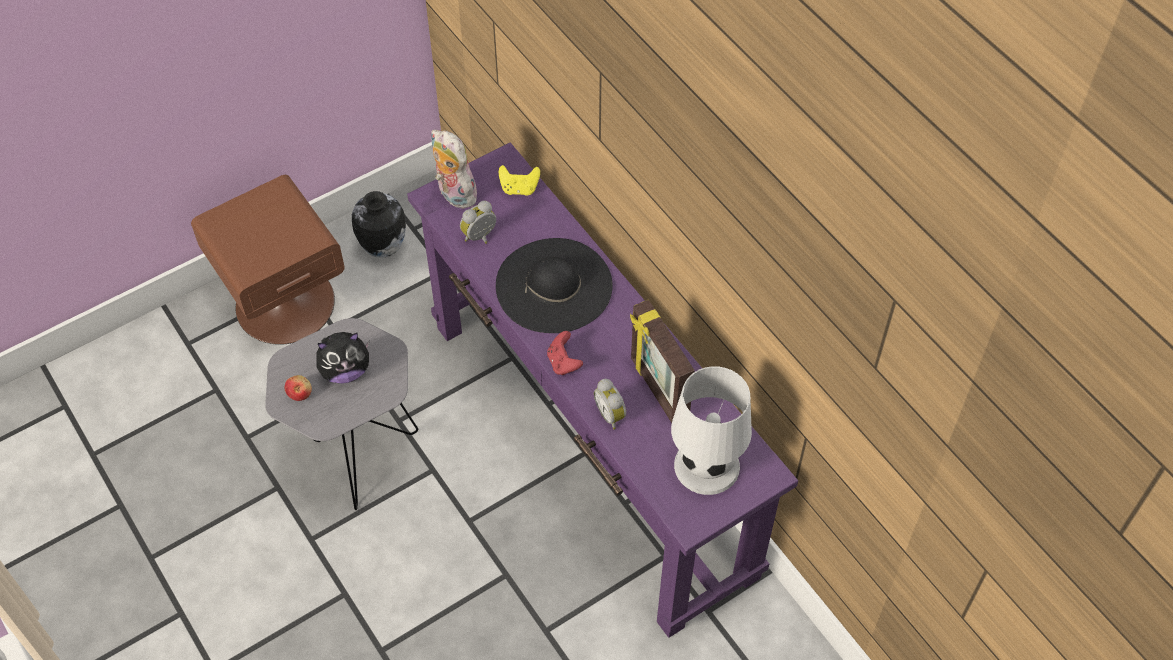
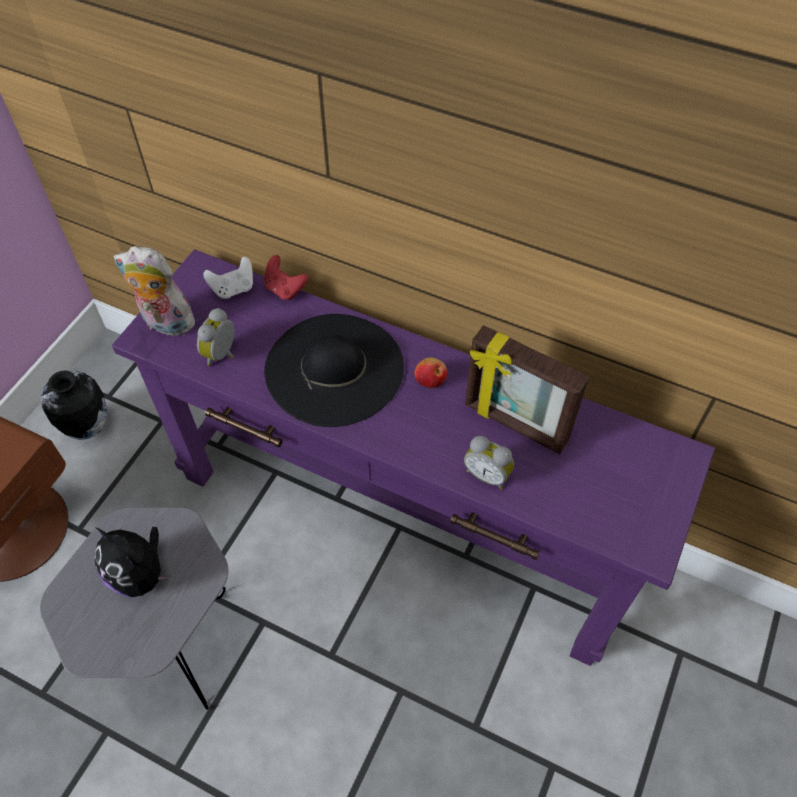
camera: 30 degrees left, 0 degrees up
(299, 393) = (99, 629): apple -> apple (430, 379)
(345, 371) = (141, 574): plush toy -> plush toy turned 90 degrees clockwise
(519, 188) = (233, 289): yellow game controller -> white game controller
(563, 363) = (399, 444): red game controller -> red game controller (285, 289)
(706, 465) = (620, 479): white table lamp -> none

